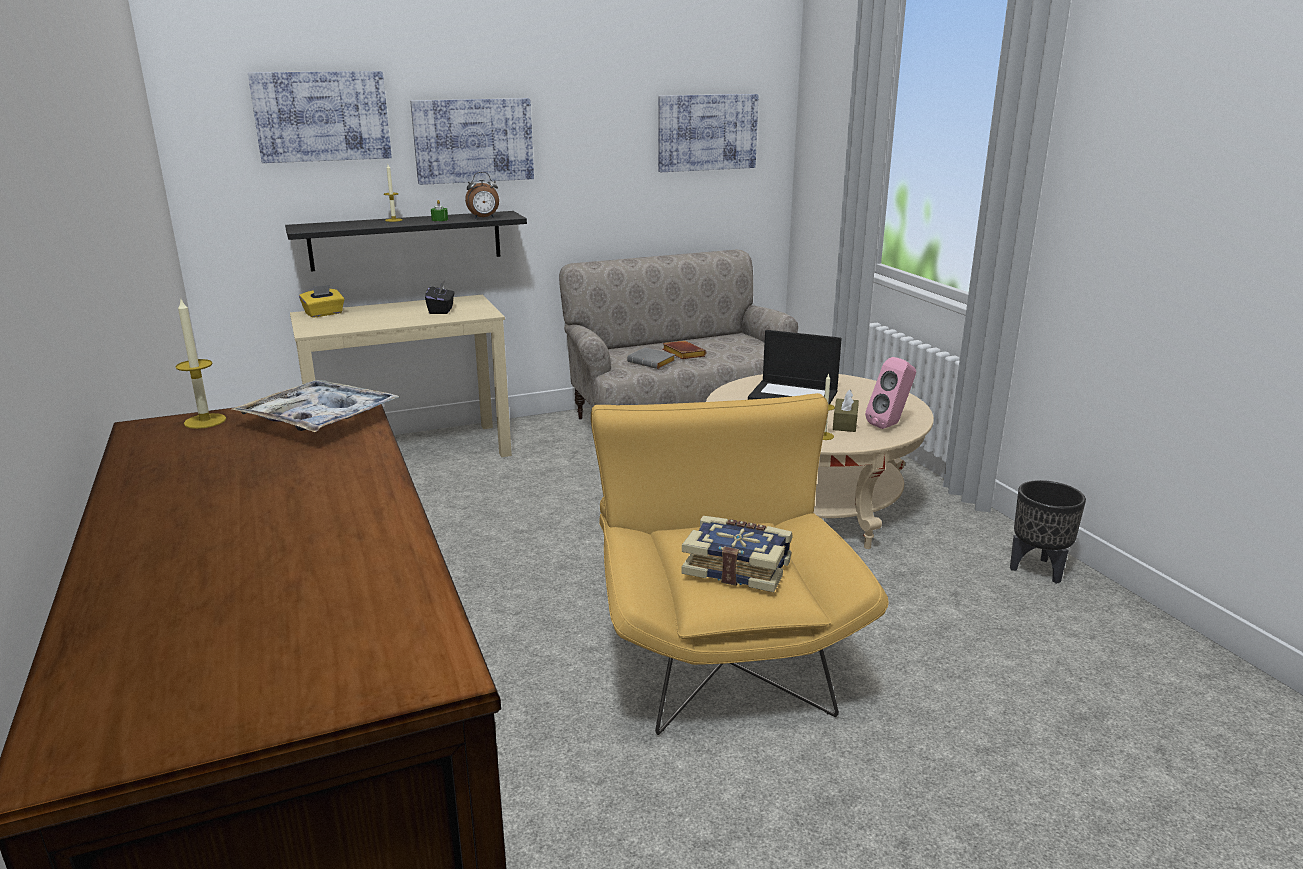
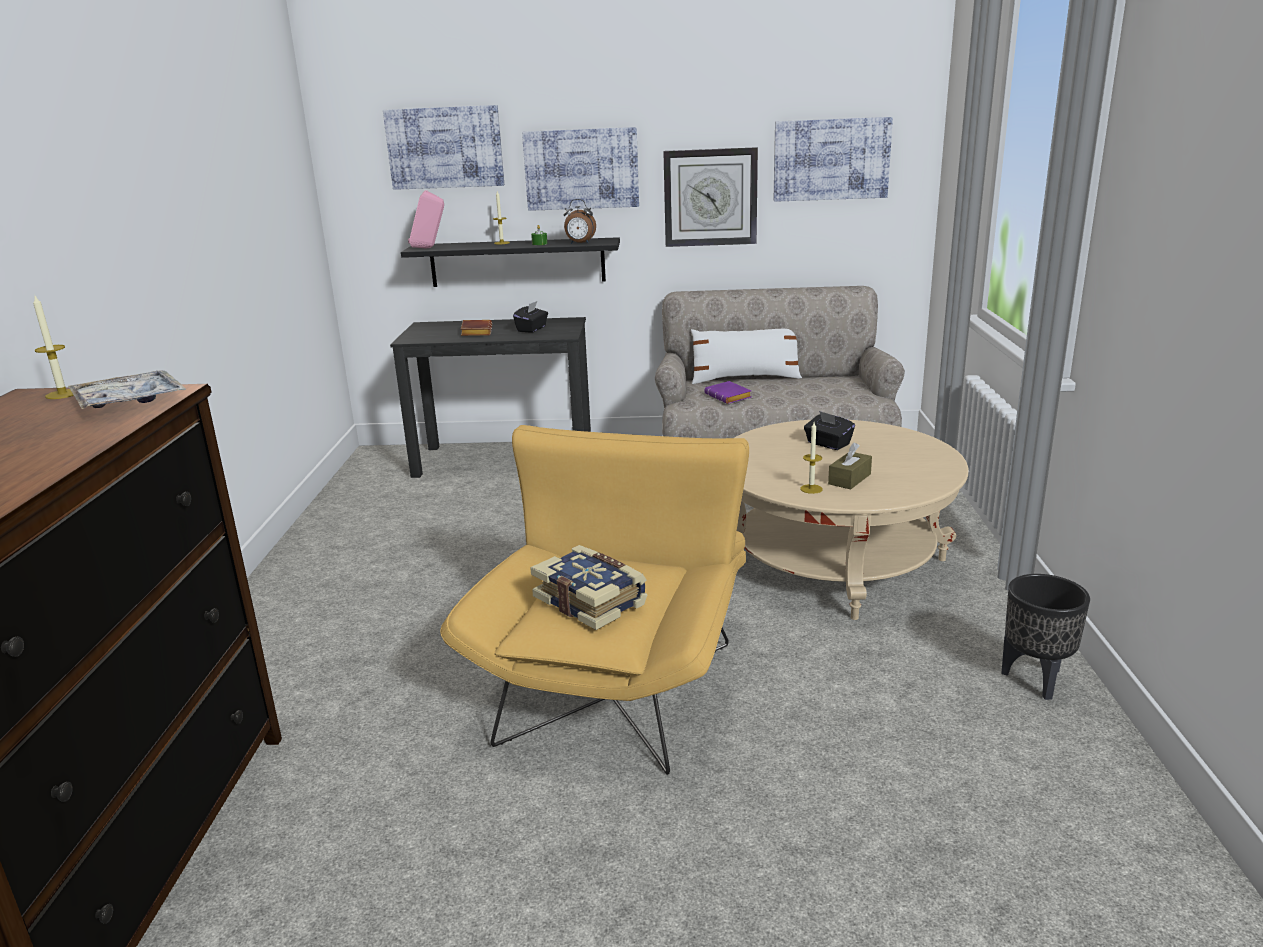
camera: 25 degrees right, 0 degrees up
(324, 314) = (436, 325): yellow tissue box -> none
(412, 452) = (505, 459): beige desk -> black desk
(600, 169) = (710, 197): none -> wall clock
(648, 344) = (745, 378): none -> white pillow
(653, 362) = (729, 397): grey book -> purple book
(682, 354) = (767, 391): brown book -> brown book (475, 332)
(794, 395) = (828, 444): laptop -> black tissue box
(890, 425) = (898, 487): pink speaker -> pink speaker (429, 248)

